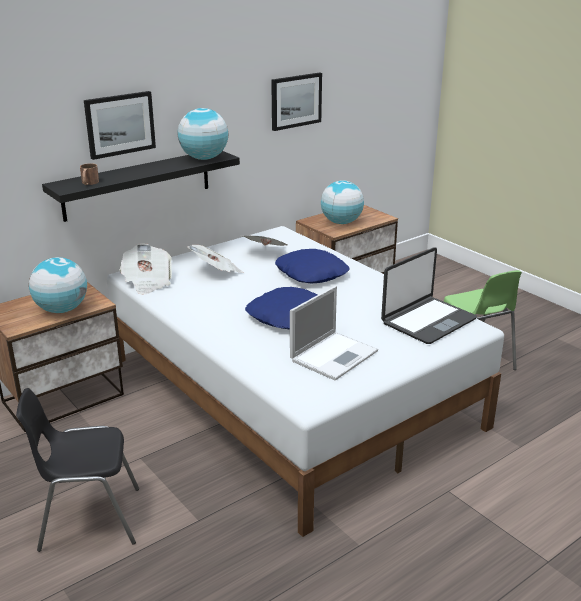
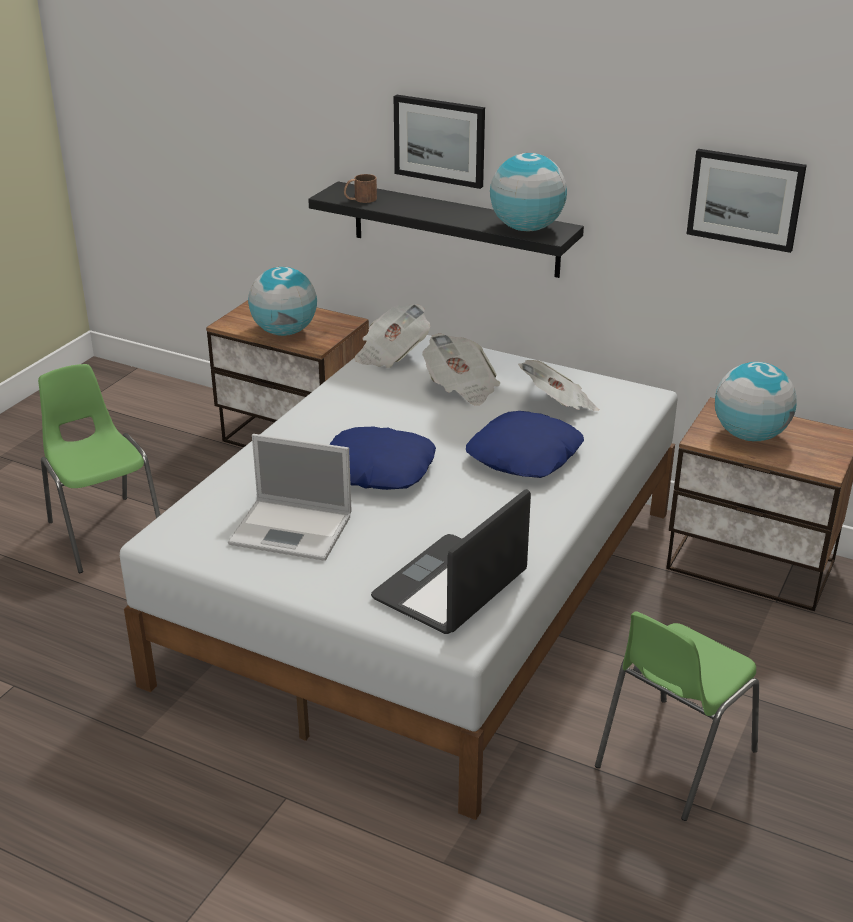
camera: 65 degrees right, 5 degrees up
(89, 519) = (105, 532): black chair -> green chair
(427, 321) = (451, 587): laptop -> laptop turned 105 degrees clockwise

